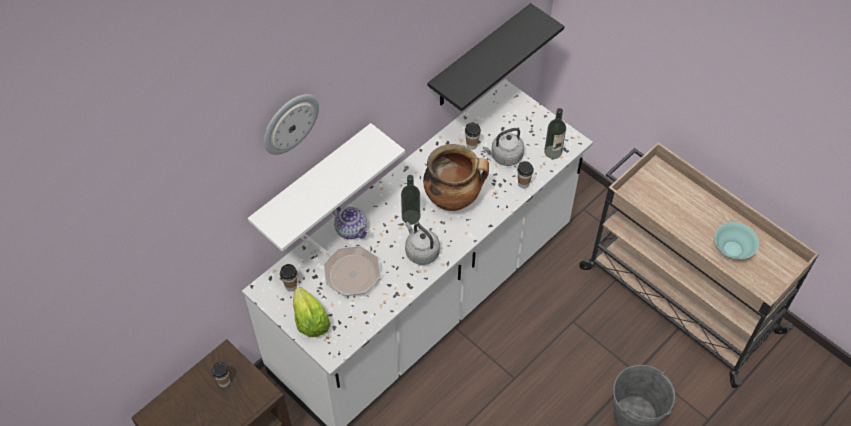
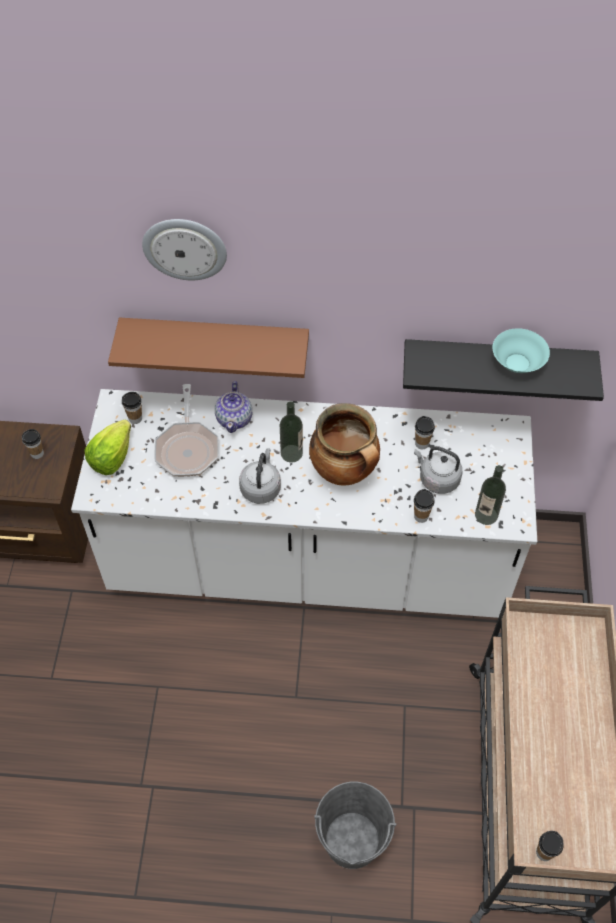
camera: 50 degrees right, 0 degrees up
(313, 184) = (215, 343): white shelf -> brown shelf
(732, 249) = (562, 777): turquoise bowl -> turquoise bowl (516, 363)
(767, 291) = (544, 852): none -> cup

